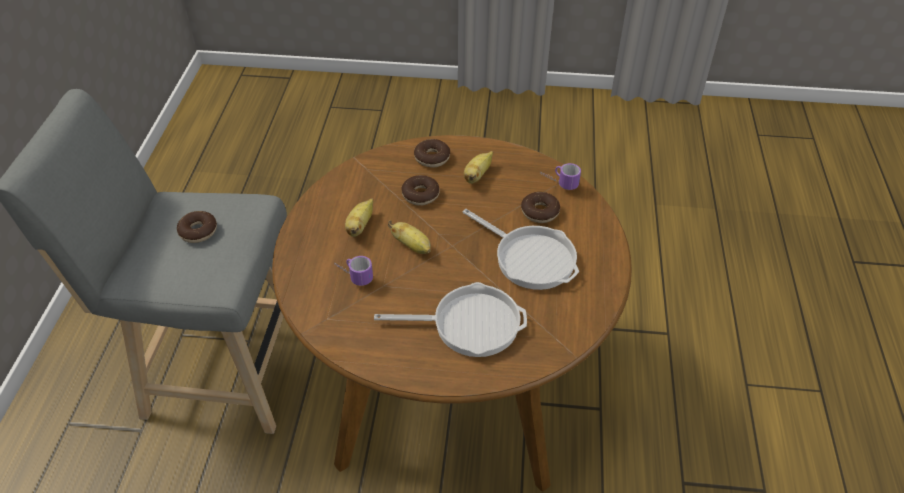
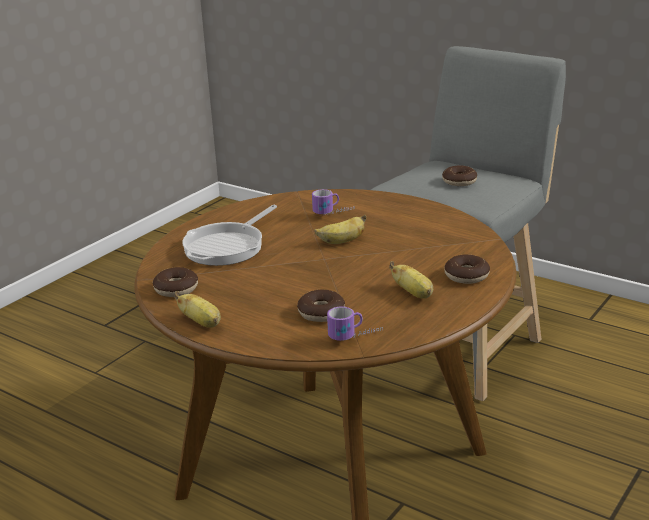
camera: 120 degrees right, 20 degrees down
(360, 226) = (392, 225): banana -> banana (202, 323)
(420, 195) = (410, 258): donut -> donut (176, 289)
(530, 258) = (265, 290): frying pan -> none

